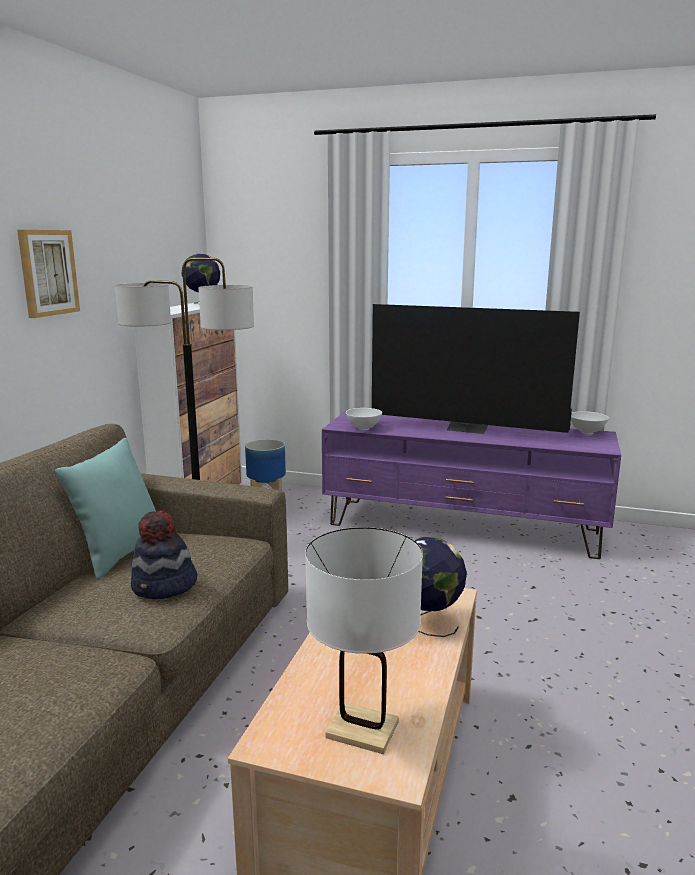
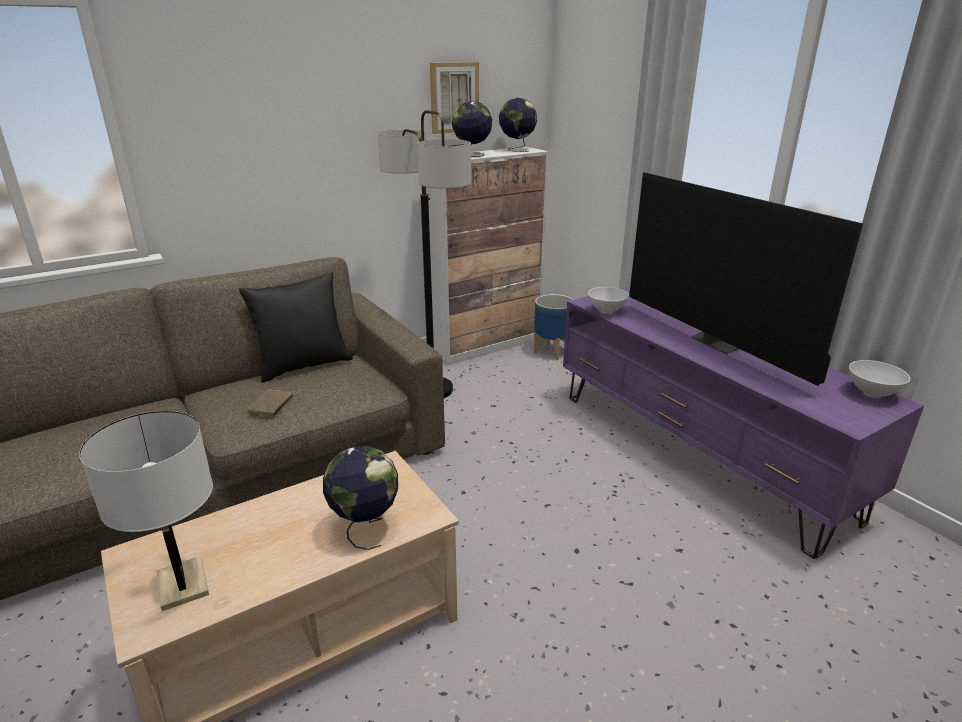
camera: 40 degrees right, 10 degrees up
(48, 272) = (325, 117): picture -> picture (454, 97)
(119, 552) = (304, 366): turquoise pillow -> black pillow
(164, 587) = (272, 405): hat -> brown book
(179, 309) = (472, 155): none -> globe

